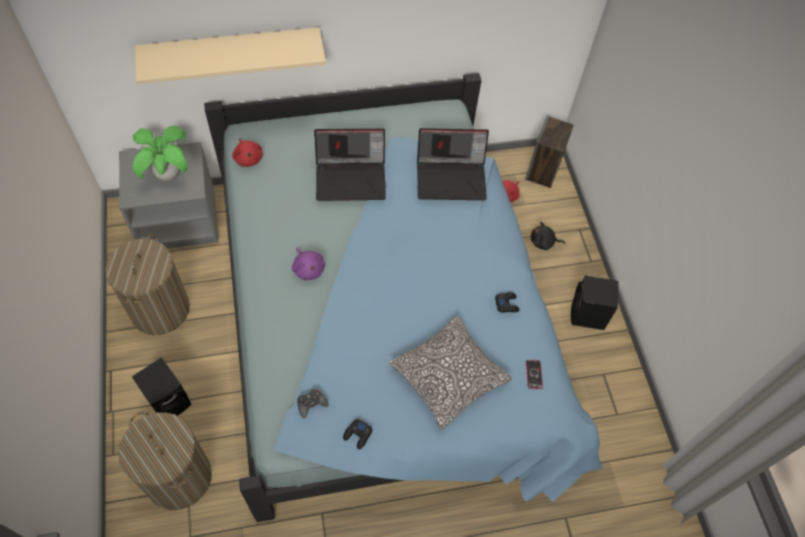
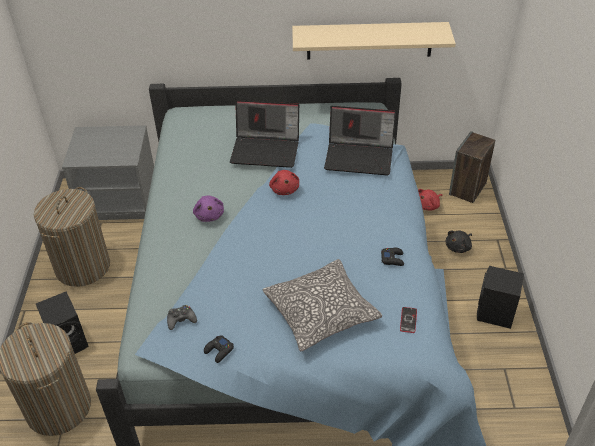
camera: 15 degrees right, 15 degrees down
(167, 175) = (110, 146): potted plant -> none
(231, 52) = (175, 36): beige shelf -> beige shelf (369, 40)
(248, 158) = (179, 131): red plush toy -> red plush toy (284, 189)
(543, 242) = (458, 247): black plush toy -> black plush toy turned 60 degrees counterclockwise

